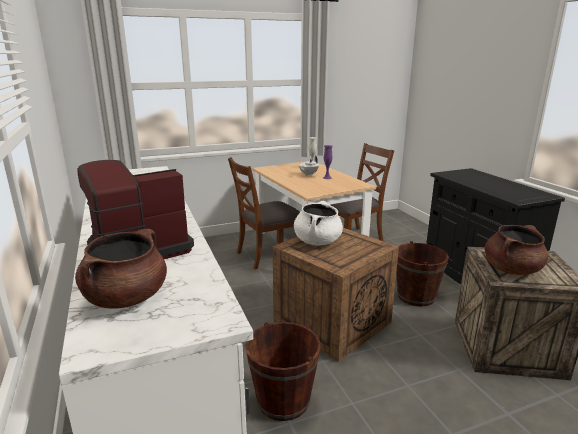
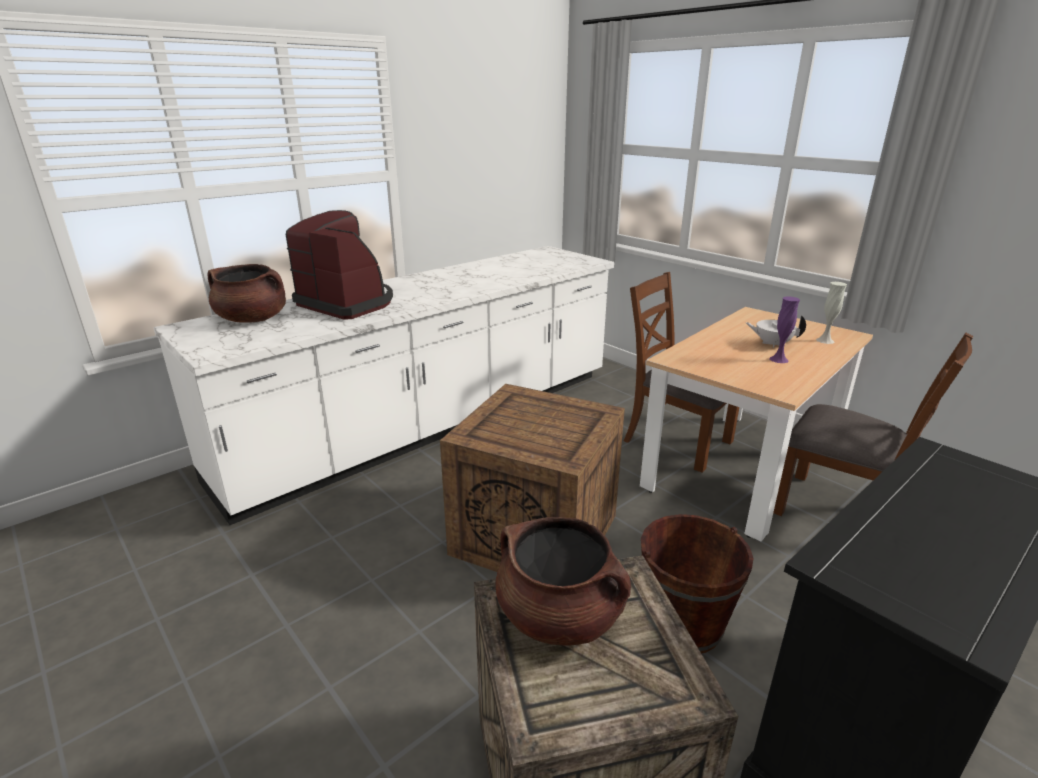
camera: 70 degrees right, 5 degrees up
(283, 400) = (365, 525): brown bucket -> none
(317, 241) = (542, 408): white cooking pot -> none

